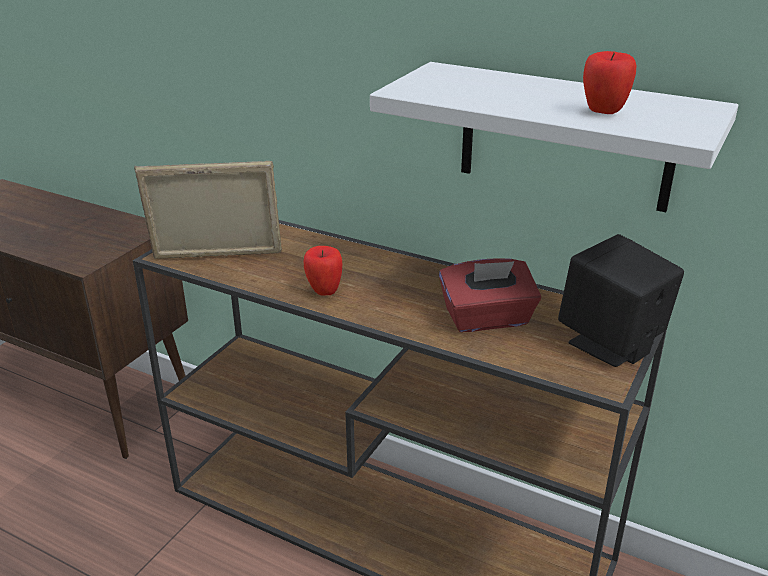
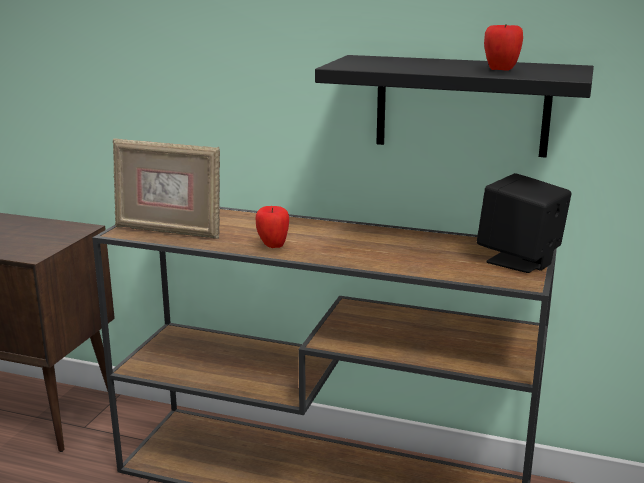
camera: 10 degrees left, 10 degrees down
(217, 258) = (168, 231): picture frame -> picture frame turned 150 degrees counterclockwise
(487, 319) = (416, 253): red tissue box -> none
(565, 137) = (461, 105): white shelf -> black shelf

